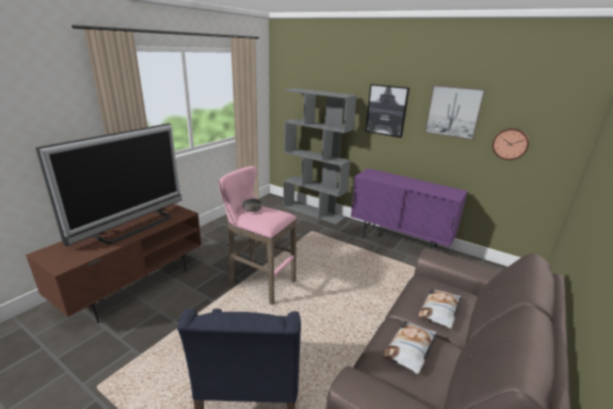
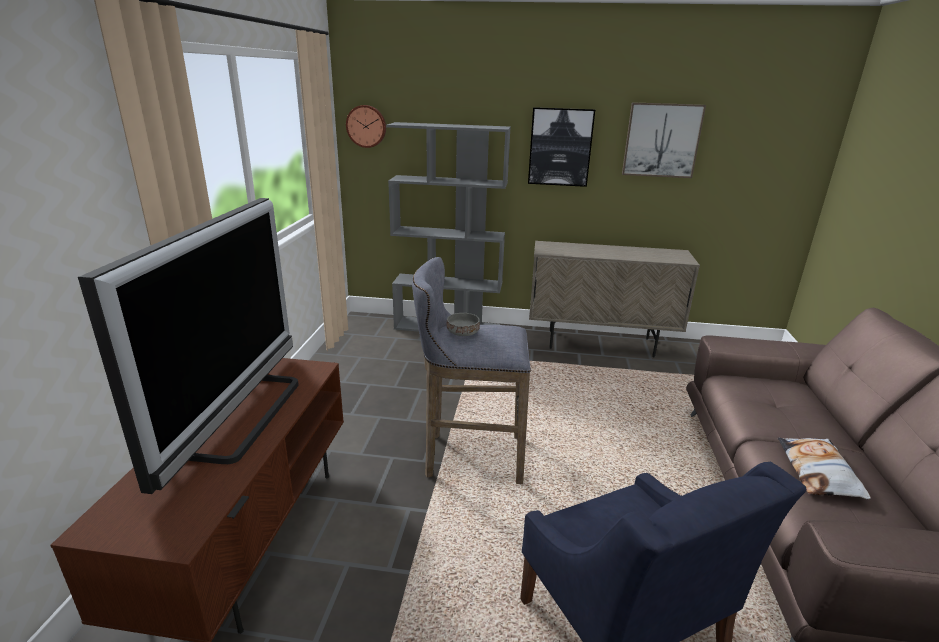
camera: 25 degrees left, 0 degrees up
(259, 282) = (469, 457): pink stool -> grey stool
(399, 242) = (600, 343): purple cabinet -> beige cabinet
(440, 311) = (790, 412): pillow -> none
(510, 143) = (739, 177): wall clock -> wall clock (366, 126)

